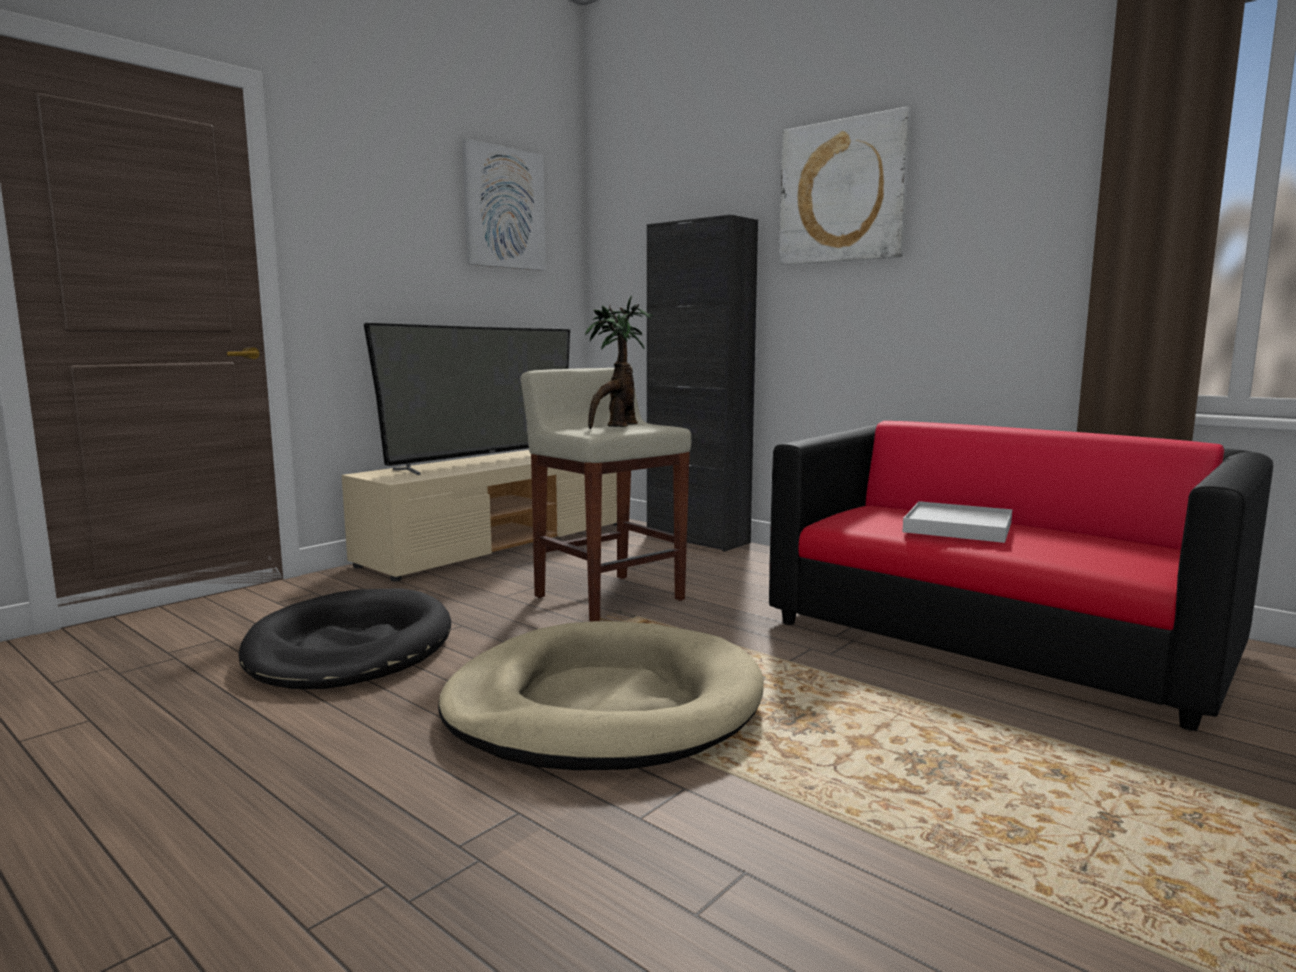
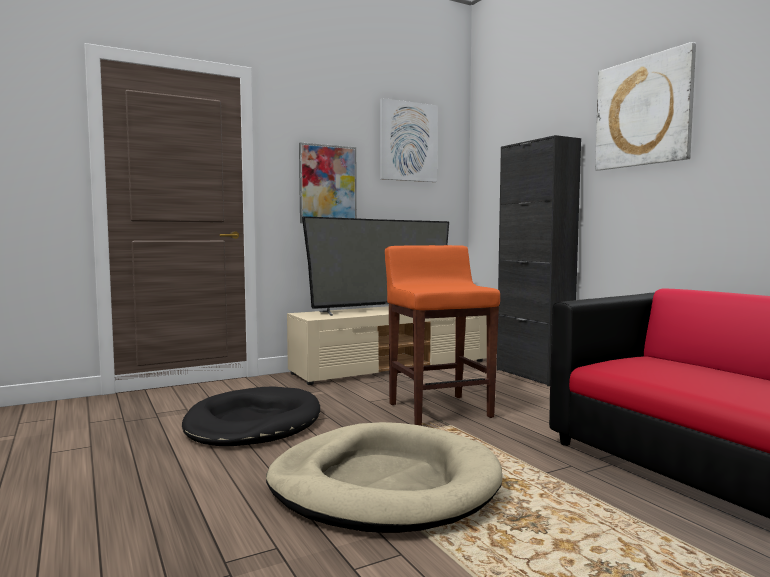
camera: 20 degrees right, 5 degrees down
(392, 271) = (327, 184): none -> picture
(608, 597) = (439, 410): beige stool -> orange stool
(617, 427) = (445, 286): potted plant -> none
(958, 527) = (706, 378): white tray -> none

